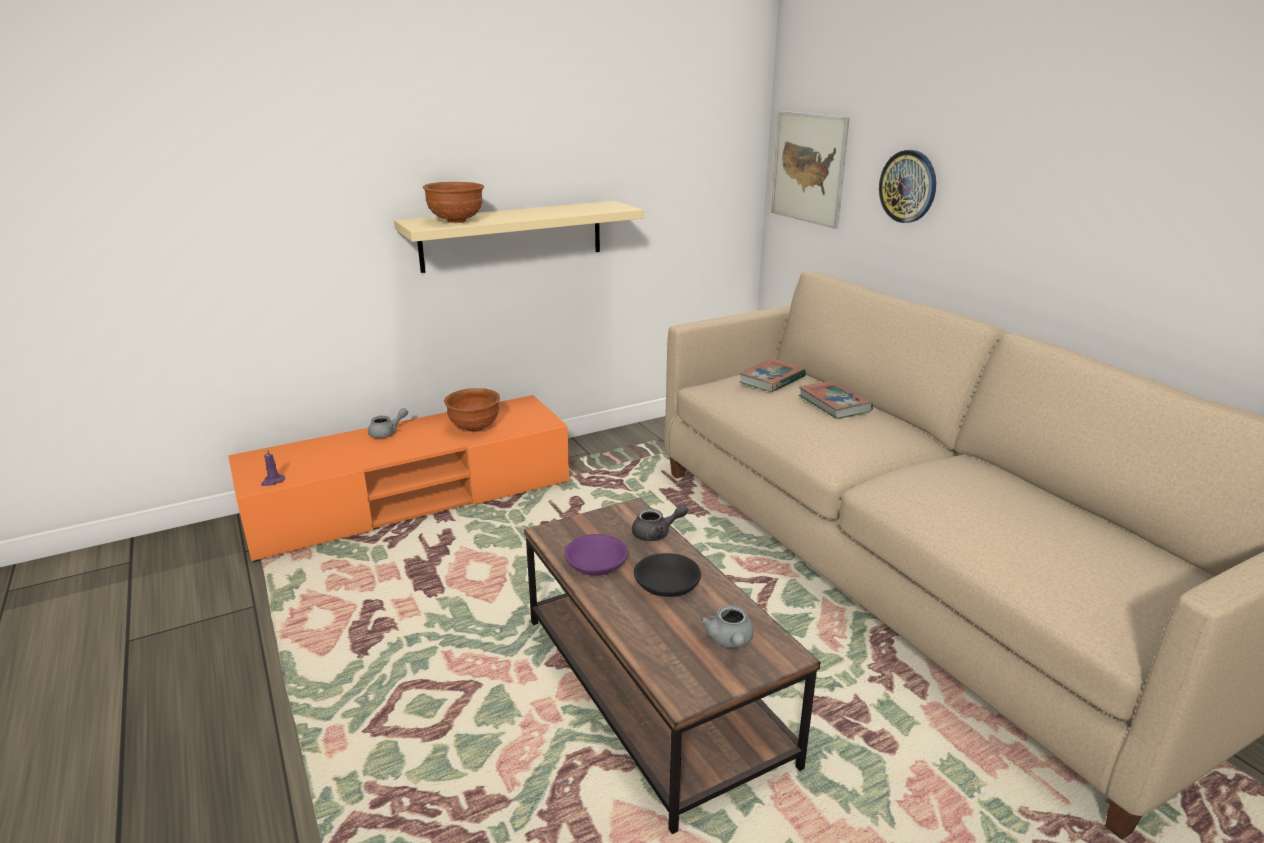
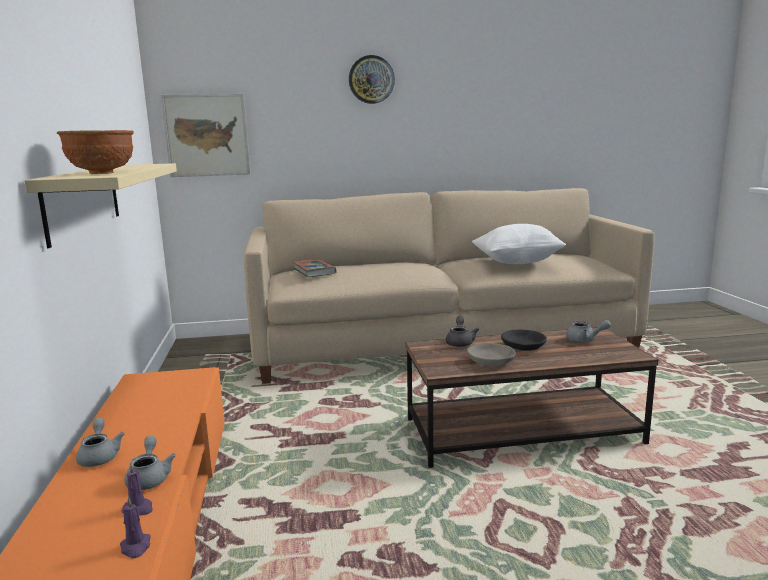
camera: 70 degrees left, 10 degrees down
(316, 468) = (138, 509): none -> purple candle
(357, 459) = (150, 477): none -> grey teapot
(474, 428) = (162, 406): brown bowl -> none
(595, 564) = (491, 361): purple bowl -> grey bowl
(834, 404) = (374, 264): book -> none
(908, 186) = (309, 133): wall clock -> wall clock (371, 79)
(982, 509) = (517, 262): none -> white pillow

